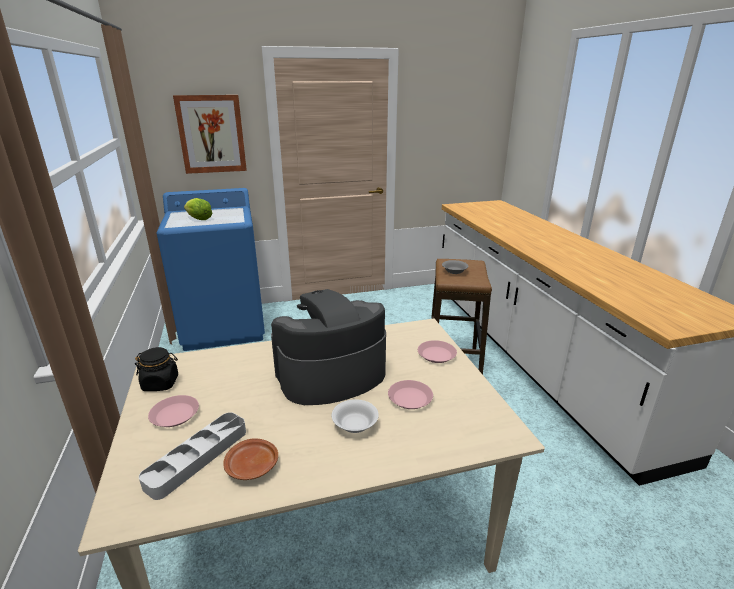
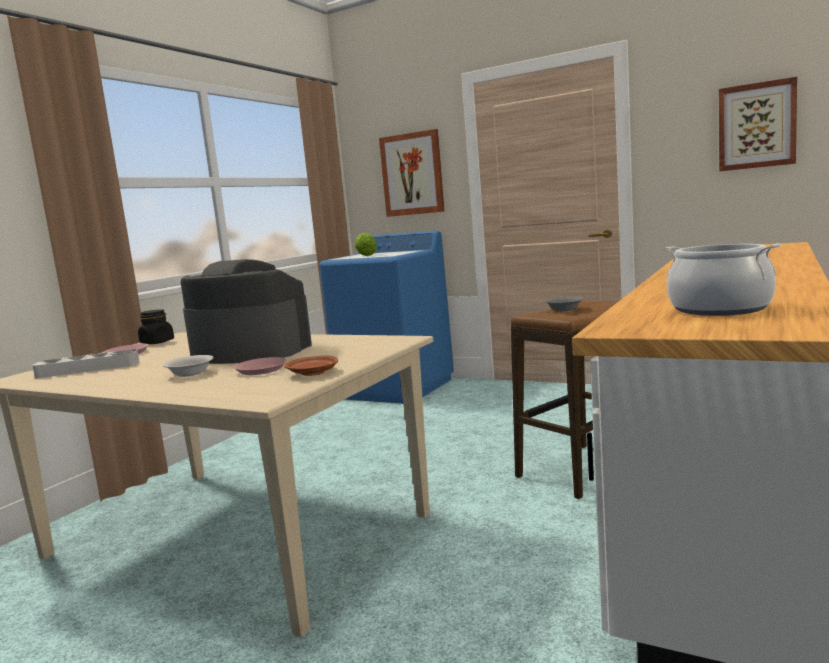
camera: 45 degrees right, 15 degrees down
(252, 467) = (95, 377): brown plate -> brown plate (312, 373)
(437, 355) = (358, 354): pink plate -> none
(468, 124) = (756, 126): none -> picture
(657, 295) = (719, 309): none -> cooking pot

